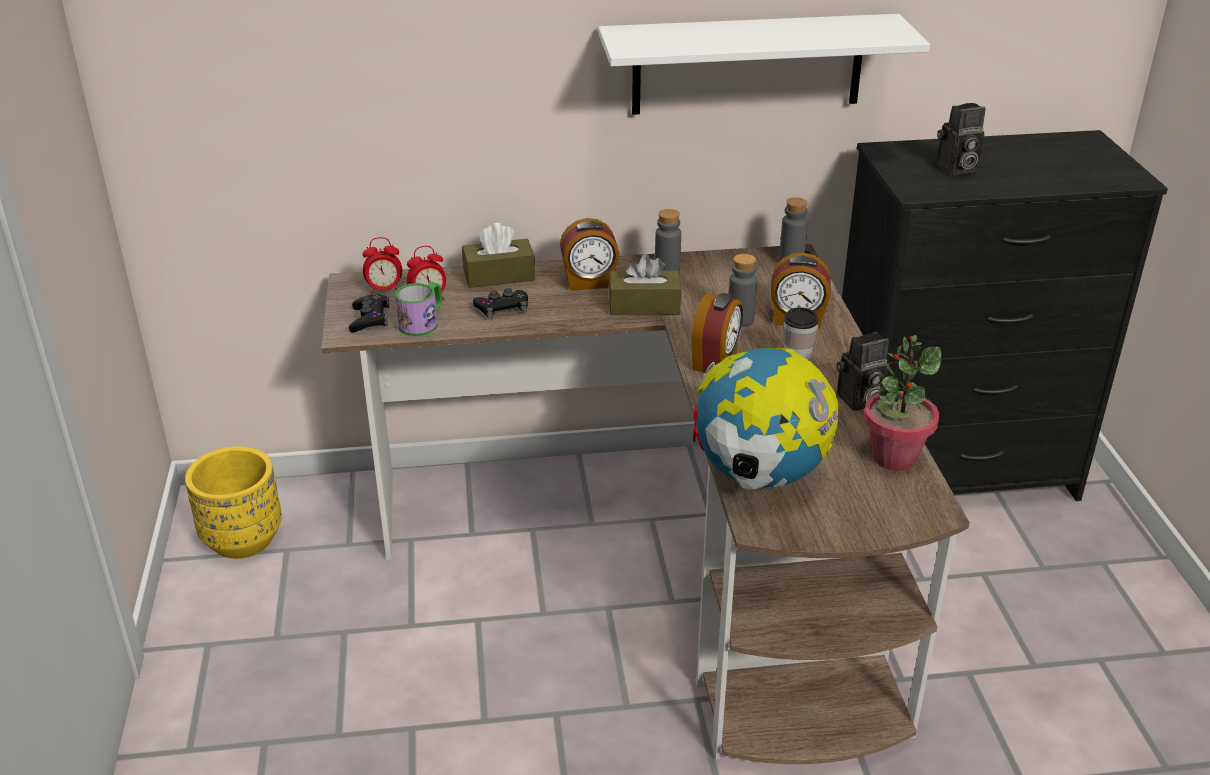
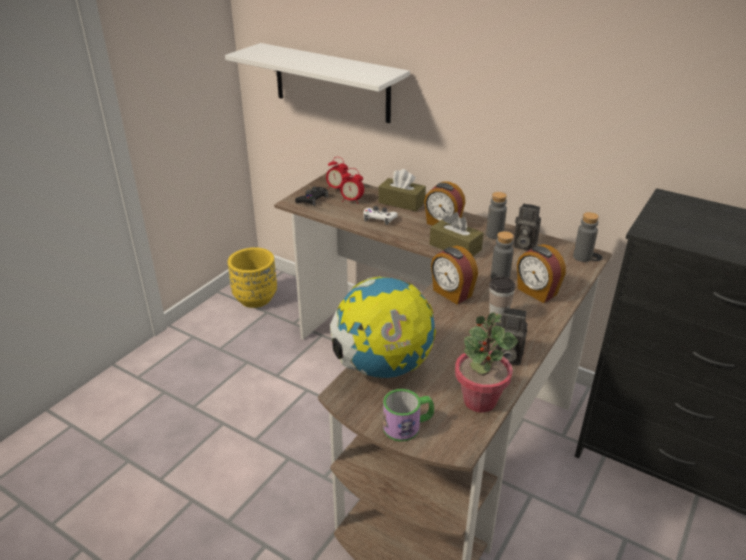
camera: 40 degrees right, 0 degrees up
(423, 322) = (333, 210): mug -> mug (408, 426)
(502, 308) = (379, 219): black game controller -> white game controller
(716, 361) = (451, 293): alarm clock -> alarm clock turned 75 degrees clockwise
(747, 64) = (584, 107): white shelf -> white shelf (331, 83)
(955, 169) = (706, 227): camera -> camera (523, 245)

